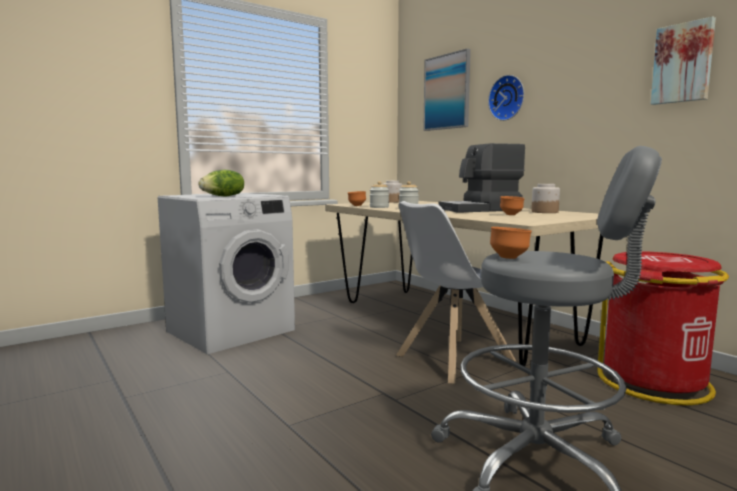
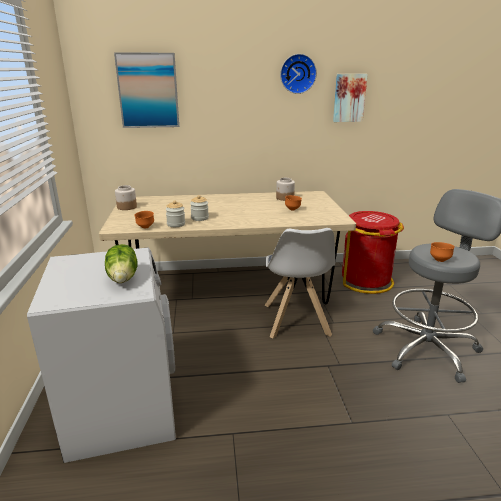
camera: 60 degrees left, 15 degrees up
(481, 210) = (247, 205): coffee machine -> none
(508, 98) = (221, 105): wall clock -> wall clock (297, 74)

